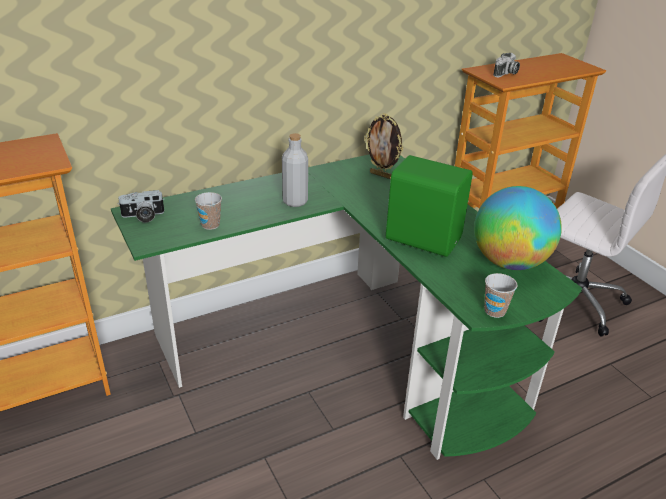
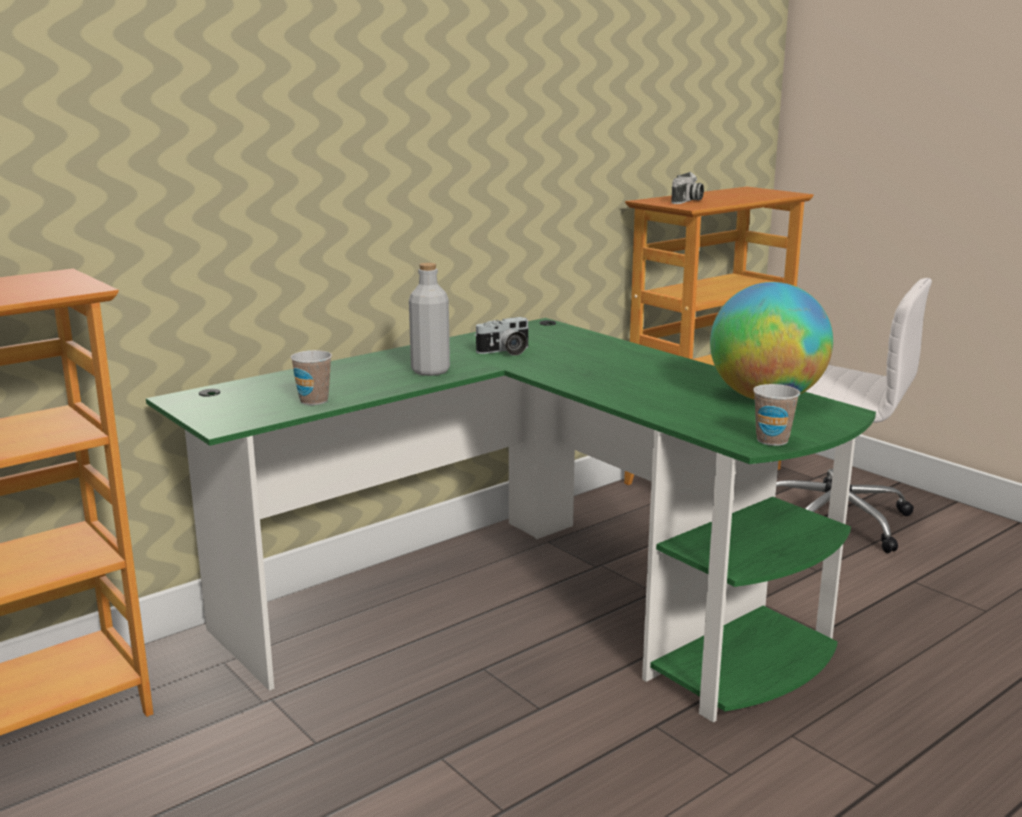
camera: 10 degrees left, 15 degrees down
(143, 216) = (203, 400): camera -> camera (505, 352)
(381, 175) = (543, 340): picture frame -> none
(423, 237) = (634, 387): green speaker -> none

